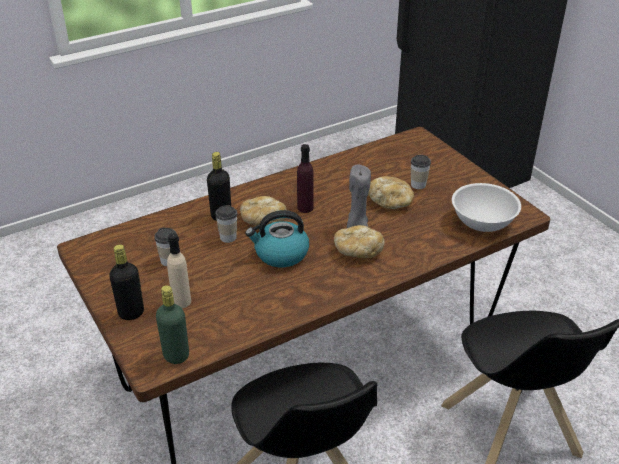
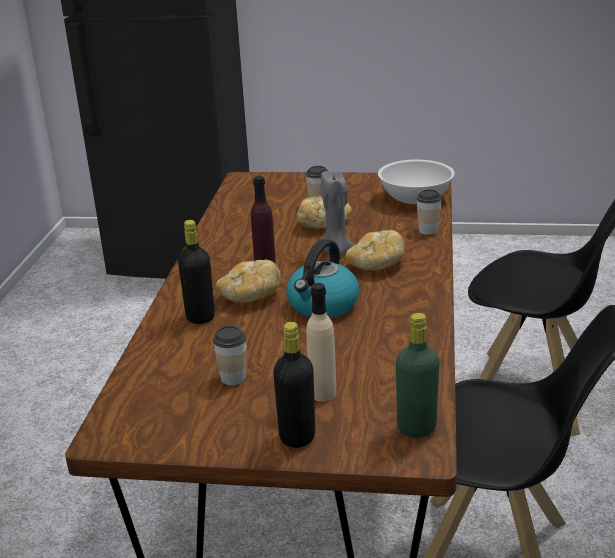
camera: 50 degrees left, 10 degrees down
(228, 237) = (247, 326): cup -> cup (428, 230)

